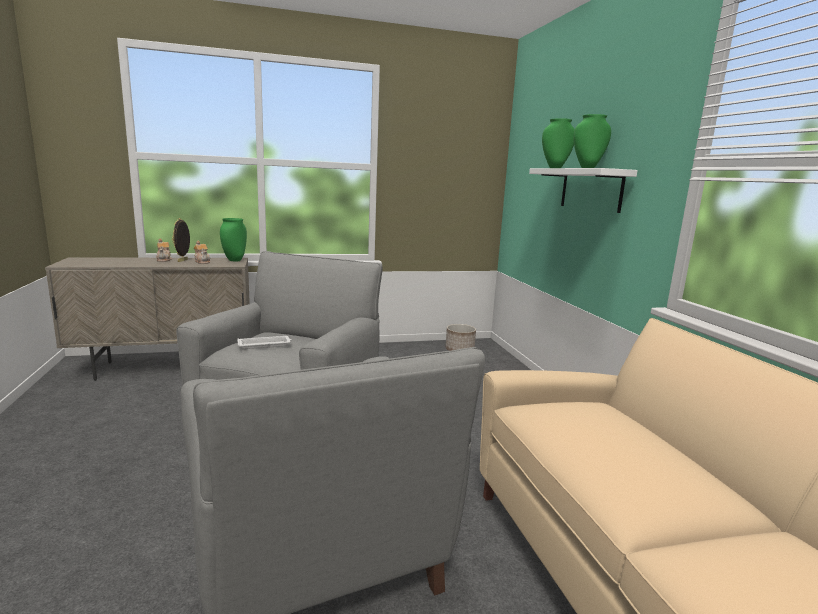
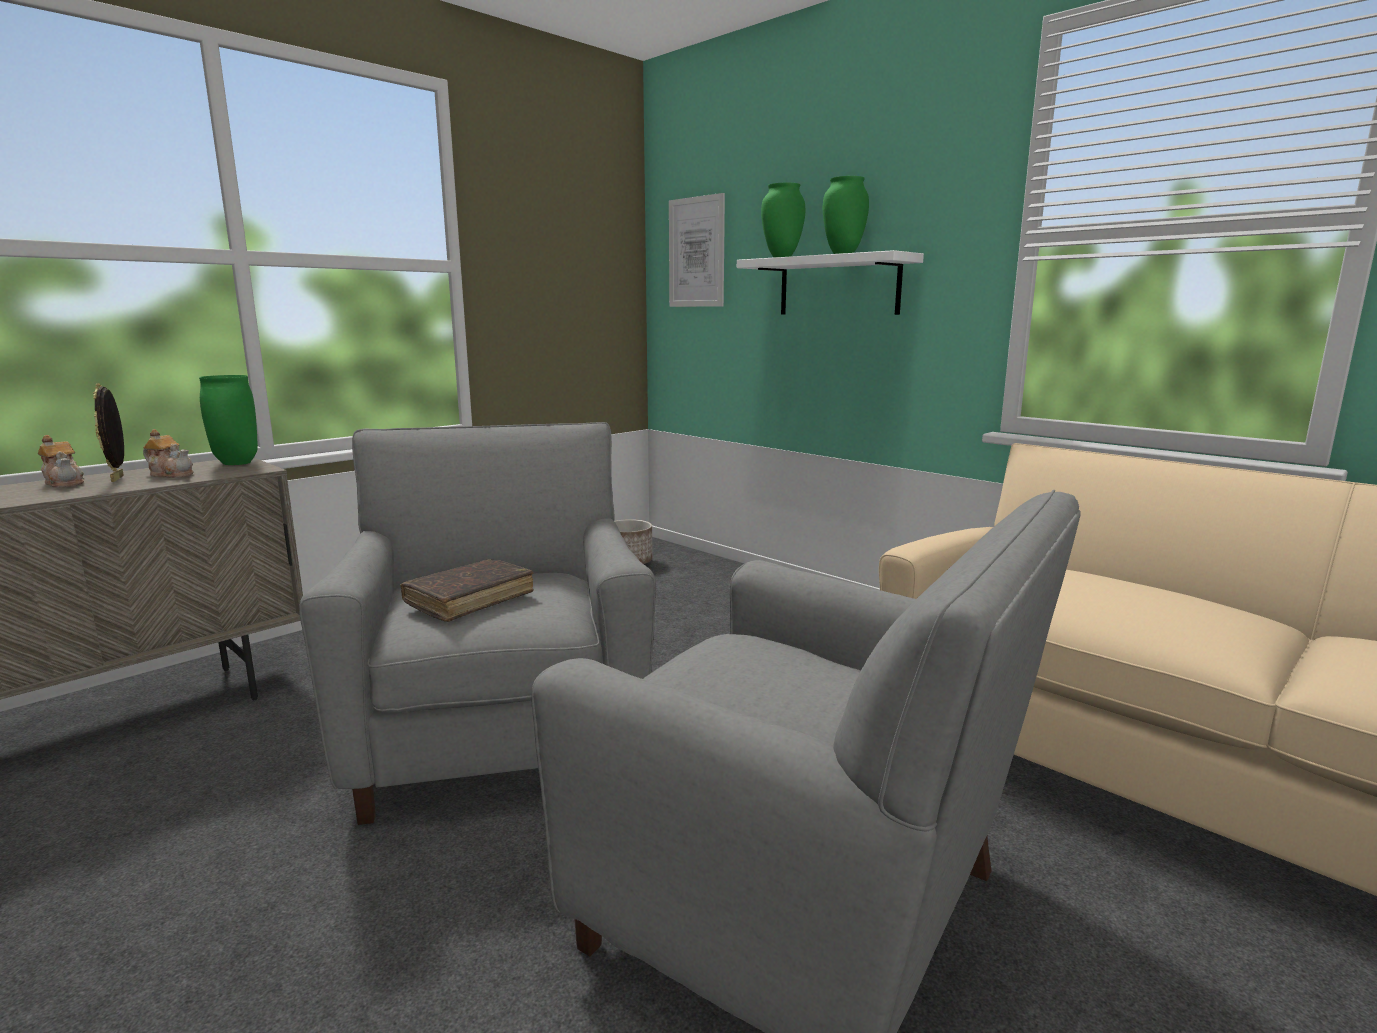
camera: 30 degrees left, 0 degrees up
(265, 345) = (470, 600): white tray -> brown book
(527, 161) = (696, 252): none -> picture

